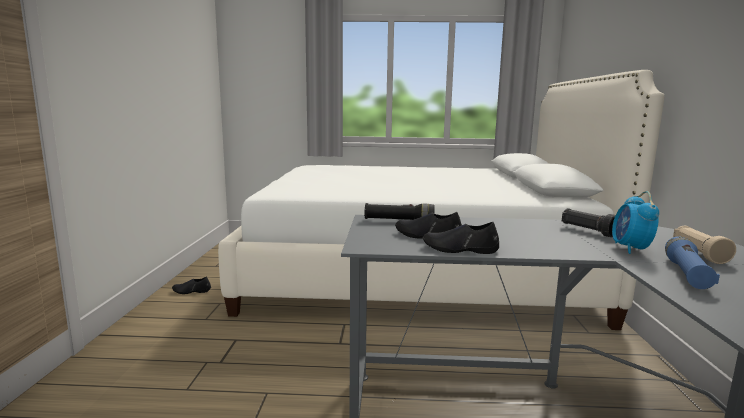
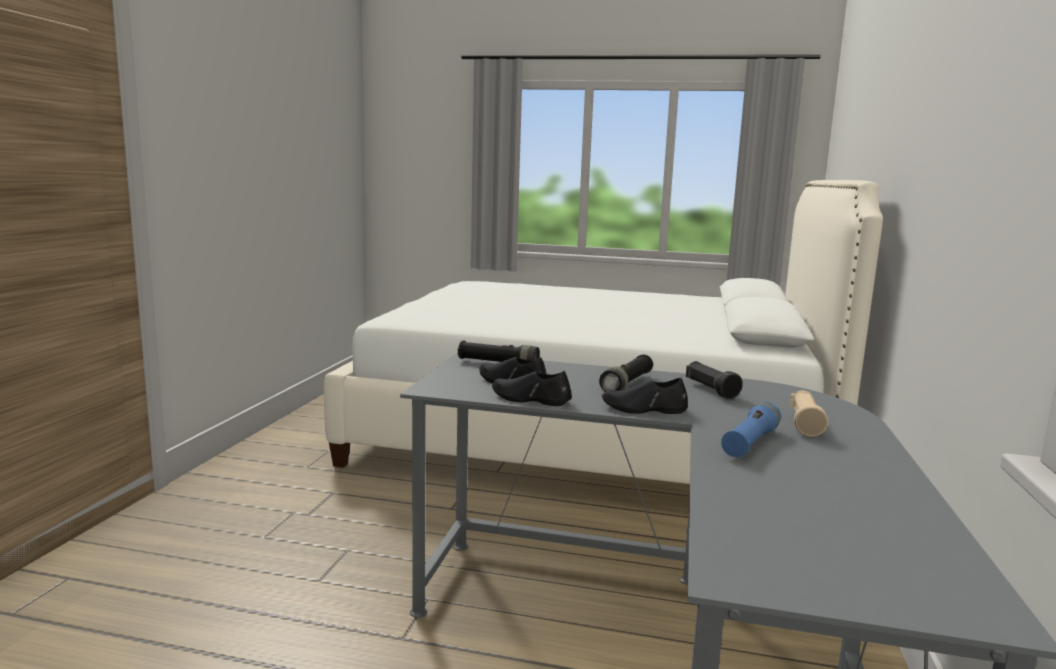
camera: 10 degrees right, 0 degrees up
(191, 291) = (300, 434): black shoe -> black shoe (644, 409)
(519, 230) = (627, 384): none -> black flashlight
(630, 249) = (730, 413): alarm clock -> none

